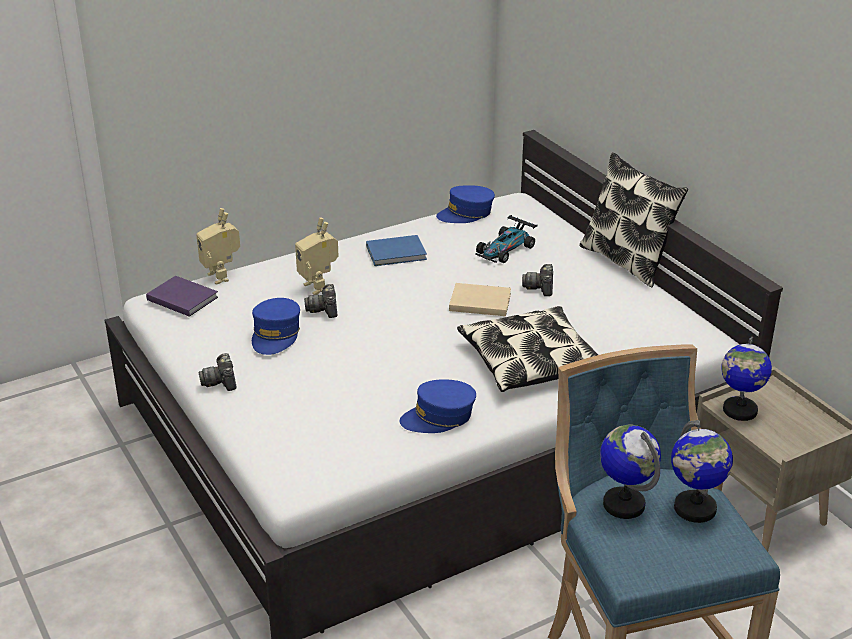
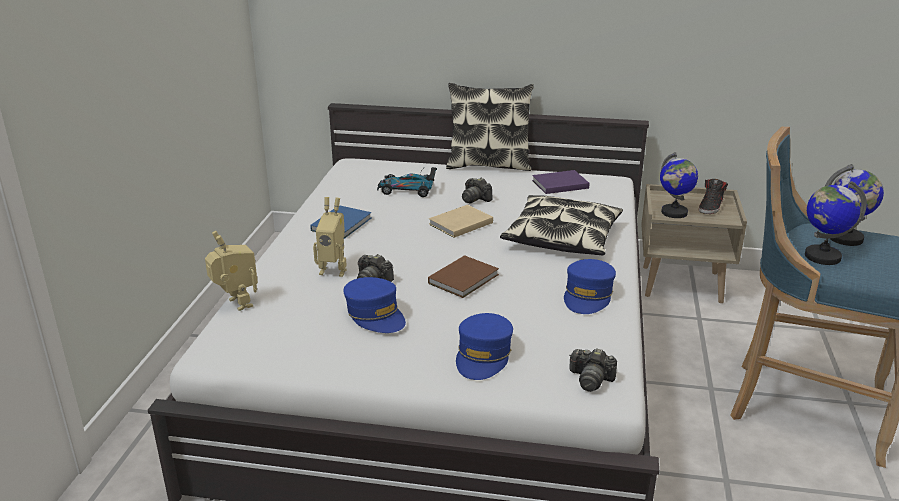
camera: 50 degrees left, 5 degrees down
(182, 297) = (236, 336): purple book -> purple book (558, 184)
(221, 381) = (403, 370): camera -> camera (591, 379)
(222, 276) = (236, 304): toy robot -> toy robot turned 135 degrees counterclockwise
(385, 347) = (465, 278): none -> brown book
(466, 213) = (336, 182): blue cap -> blue cap (483, 356)
(505, 249) = (407, 190): toy car -> toy car turned 105 degrees clockwise
(796, 428) = (711, 206): none -> black shoe

